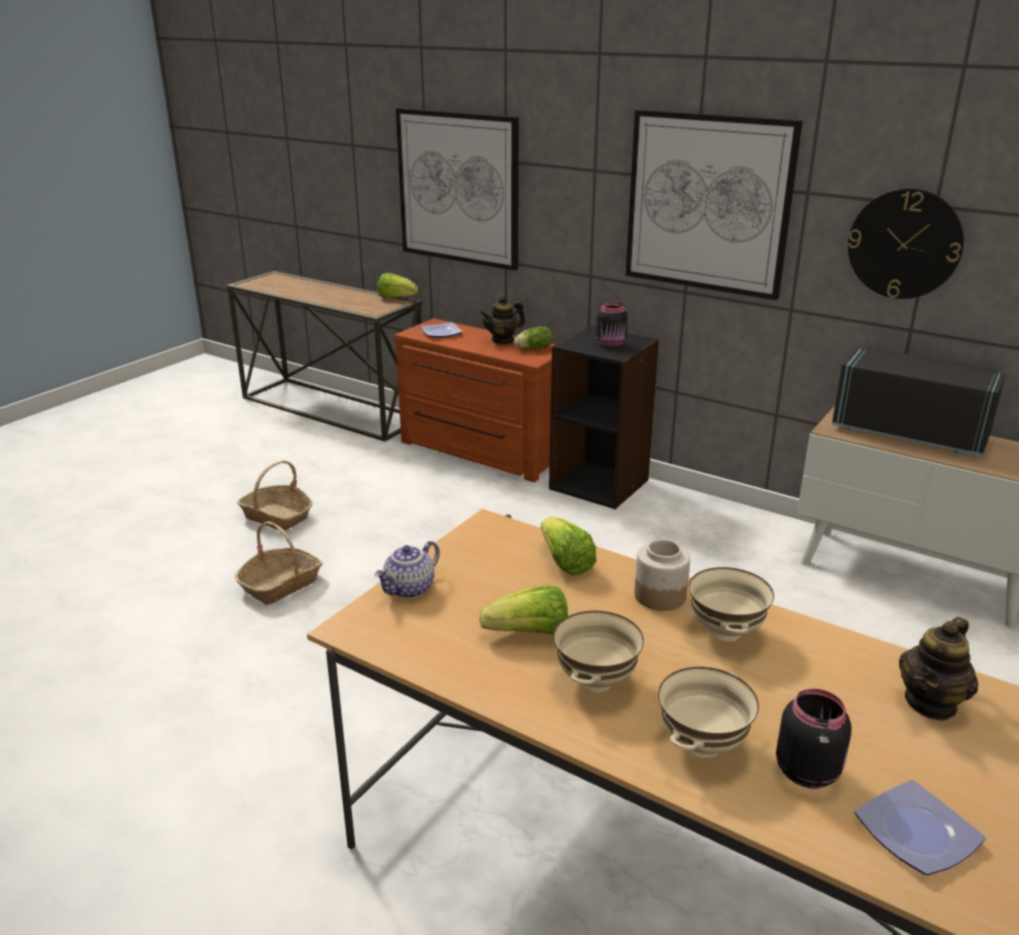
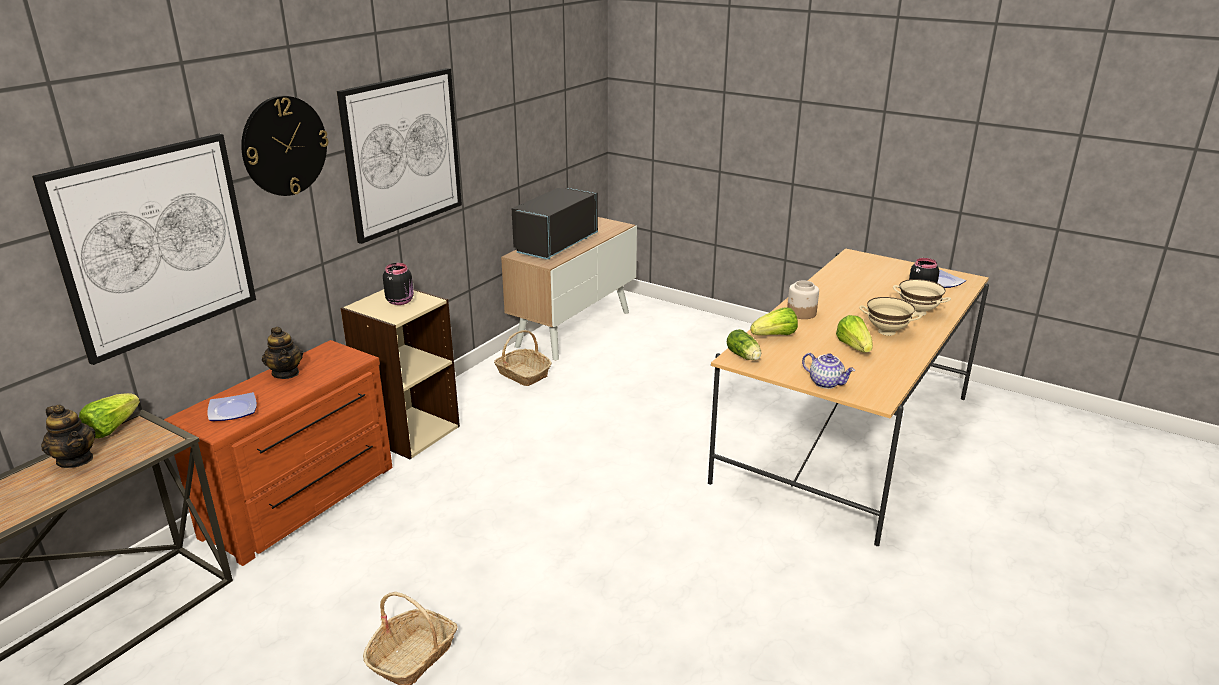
camera: 90 degrees left, 0 degrees up
(281, 584) = (566, 628): basket -> basket (522, 374)
(532, 348) = (322, 358): lettuce -> lettuce (744, 357)
(599, 484) = (409, 431): black bookcase -> beige bookcase
(724, 632) = (828, 301): beige bowl -> none
(904, 244) = (509, 133): wall clock -> wall clock (284, 146)
(931, 703) = (860, 269): teapot -> teapot (75, 459)

